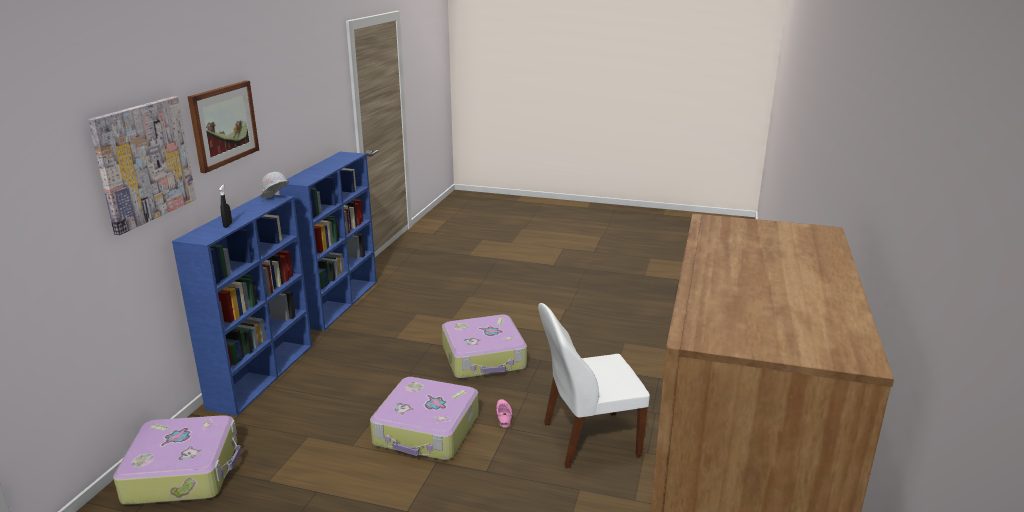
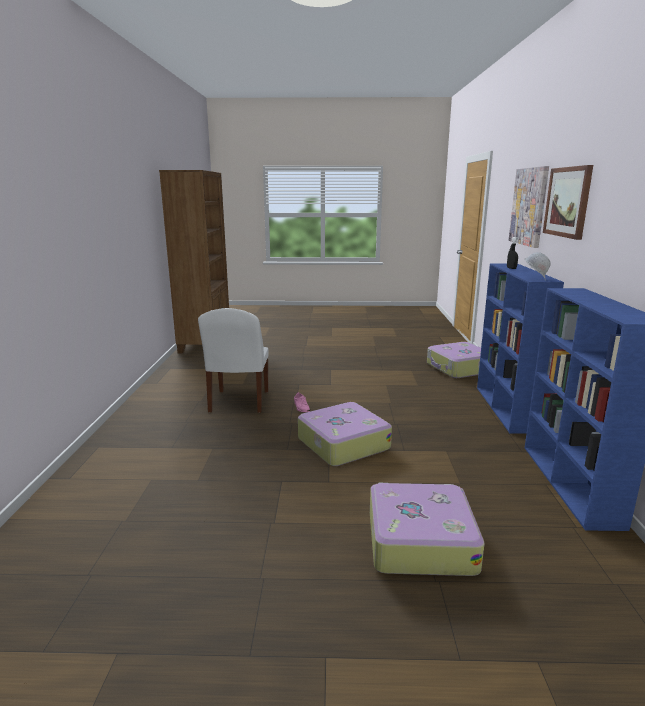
camera: 165 degrees right, 5 degrees down
(427, 431) = (348, 395): suitcase -> suitcase (419, 540)
(588, 439) = (239, 402): white chair -> white chair turned 120 degrees clockwise

